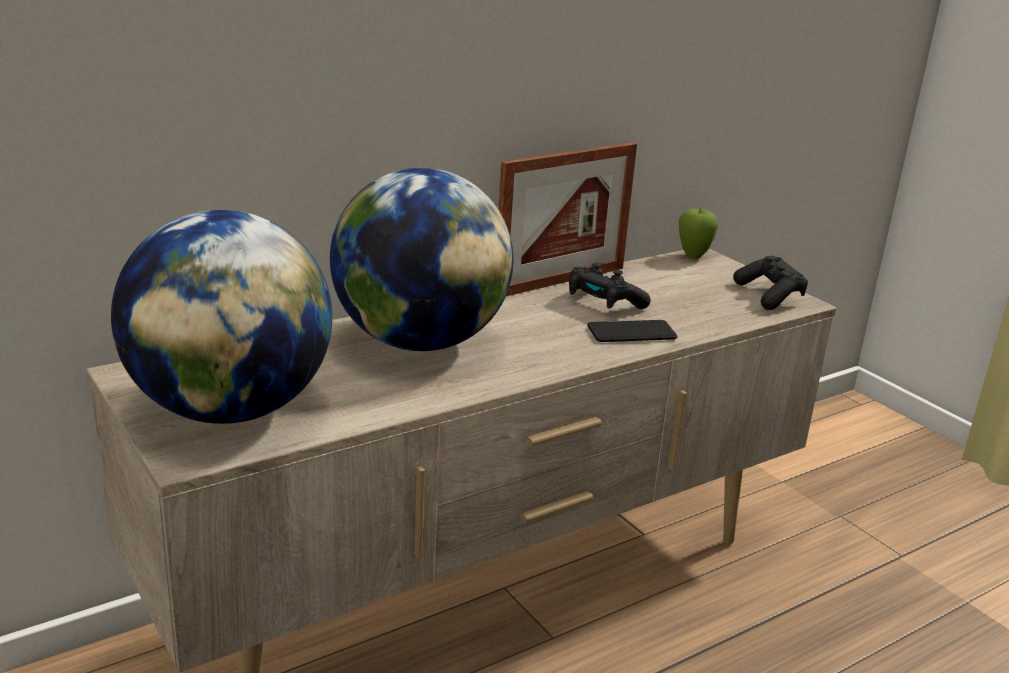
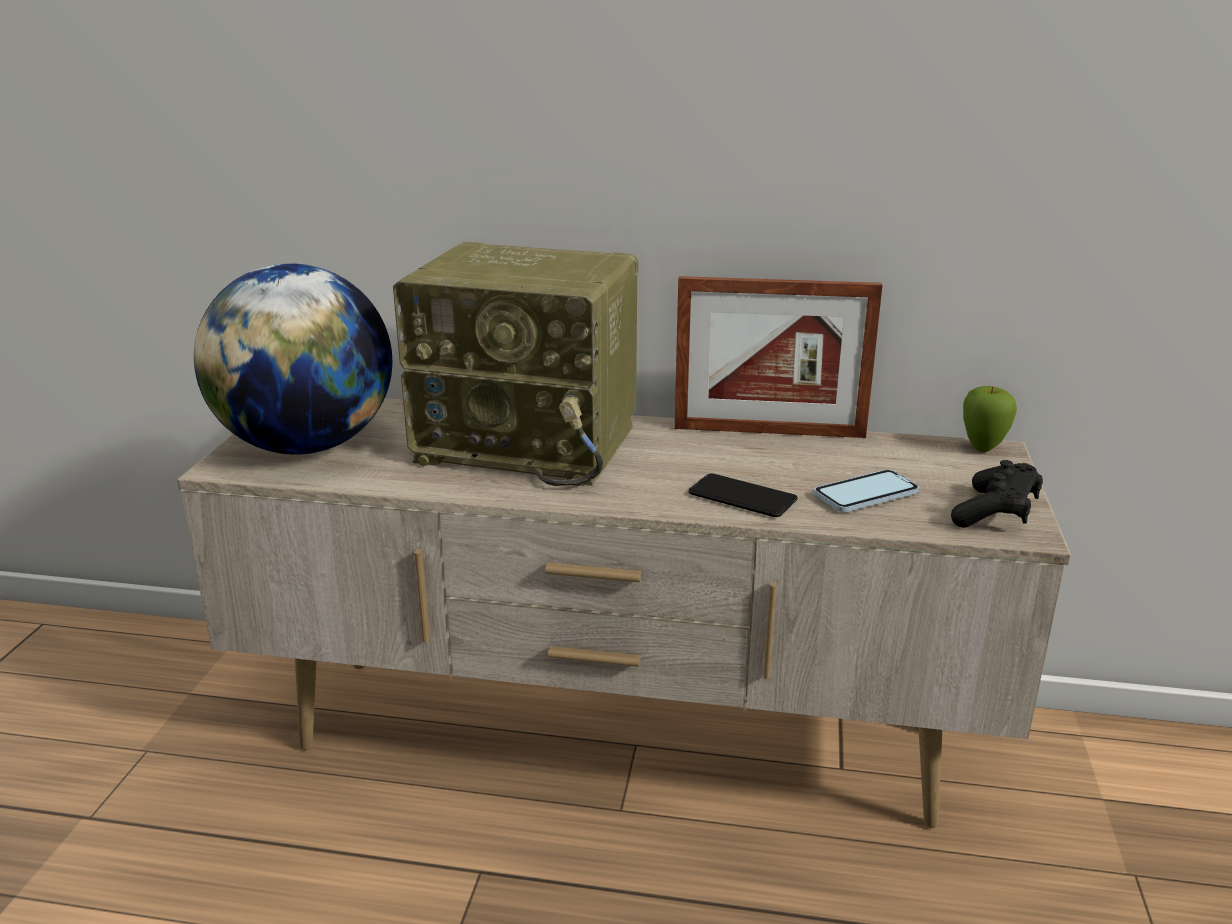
camera: 45 degrees right, 0 degrees up
(420, 342) = (532, 443): globe -> radio
(603, 303) = (772, 462): black game controller -> none
(690, 306) = (866, 494): none -> phone

